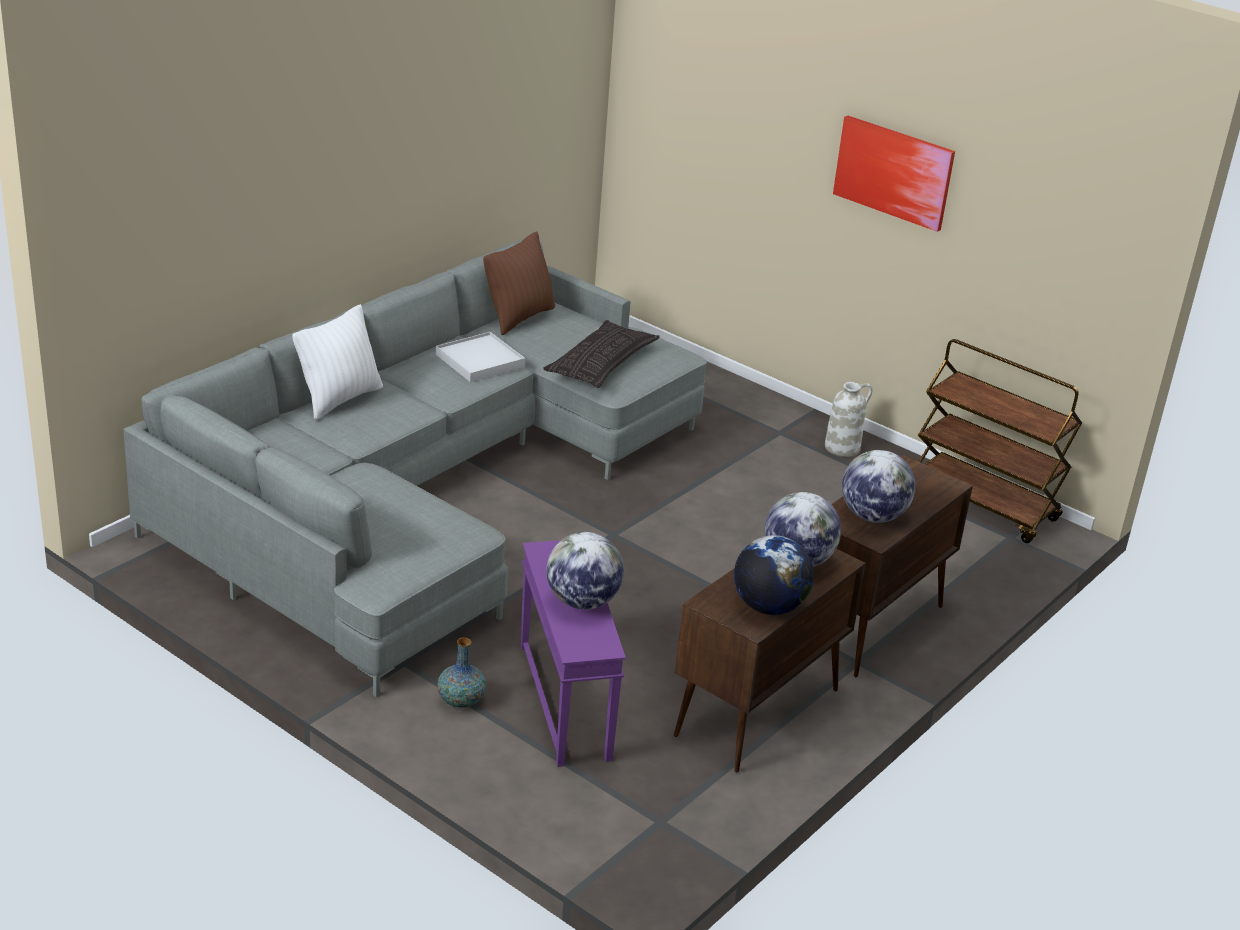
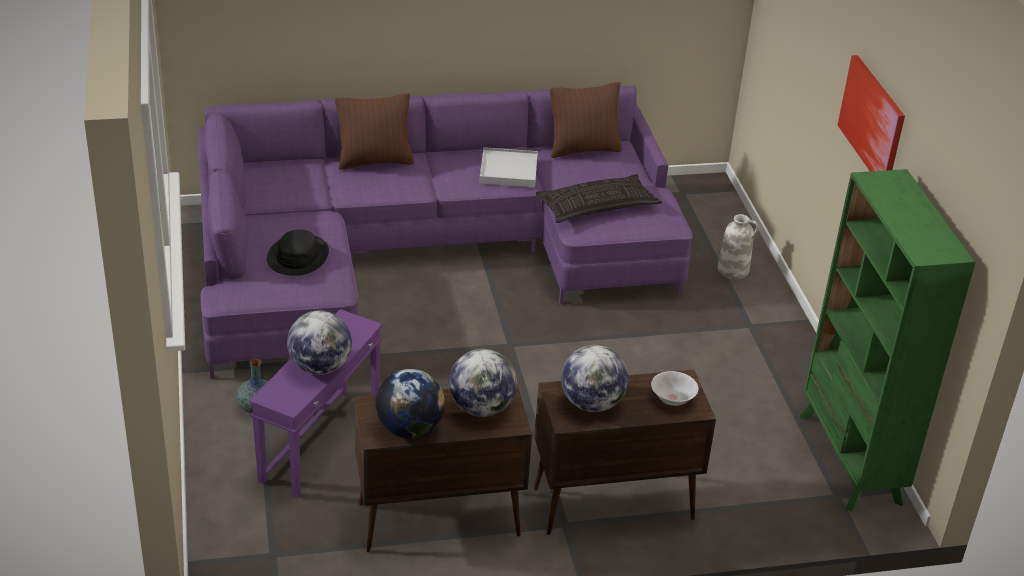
camera: 40 degrees right, 5 degrees up
(340, 399) = (375, 161): white pillow -> brown pillow
(395, 517) = (297, 256): none -> black hat
(423, 489) = (420, 255): grey sofa -> purple sofa
(842, 447) = (788, 360): white vase -> white vase (733, 270)
(923, 484) = (672, 399): none -> white bowl
(982, 505) = (850, 459): brown cart -> green bookcase

